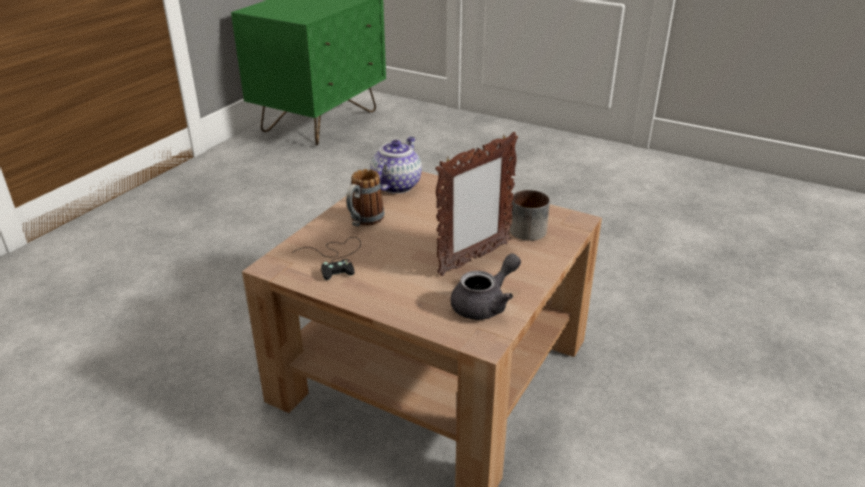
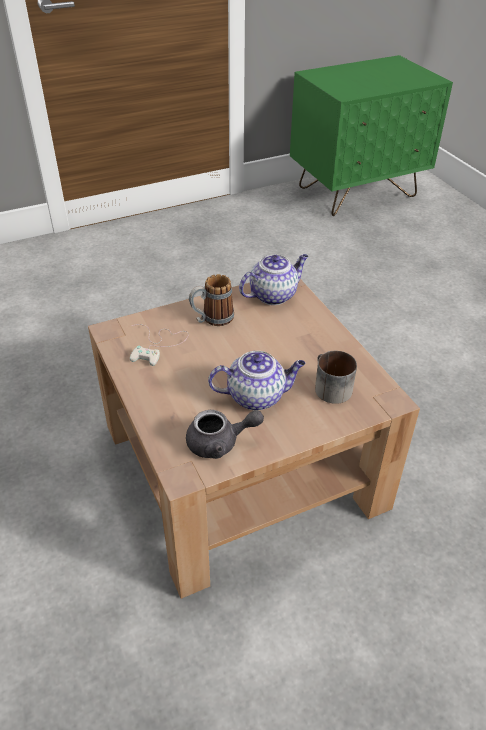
camera: 35 degrees right, 10 degrees up
(336, 258) = (158, 345): black game controller -> white game controller
(473, 259) = (257, 396): picture frame -> teapot

